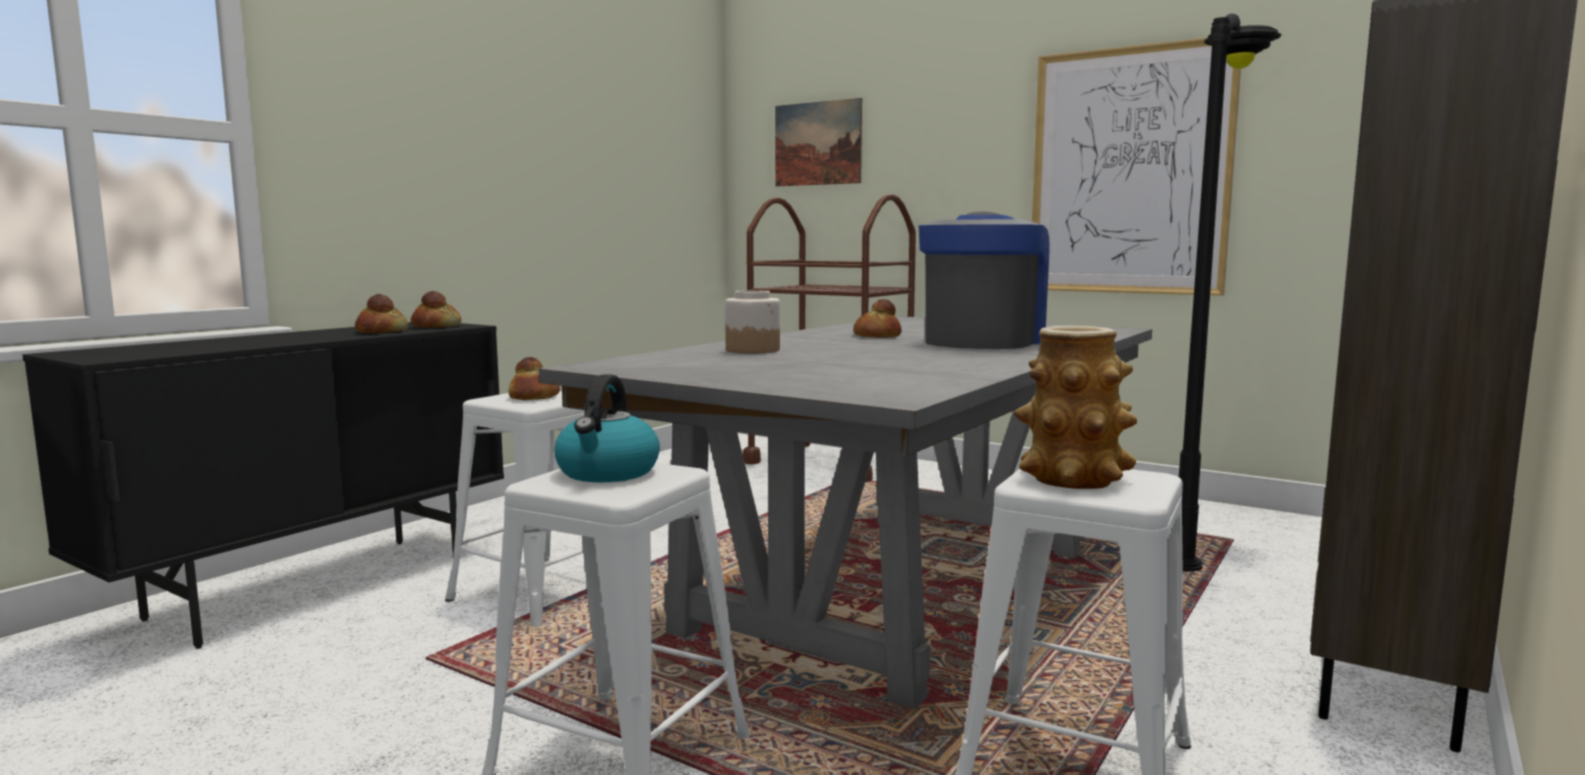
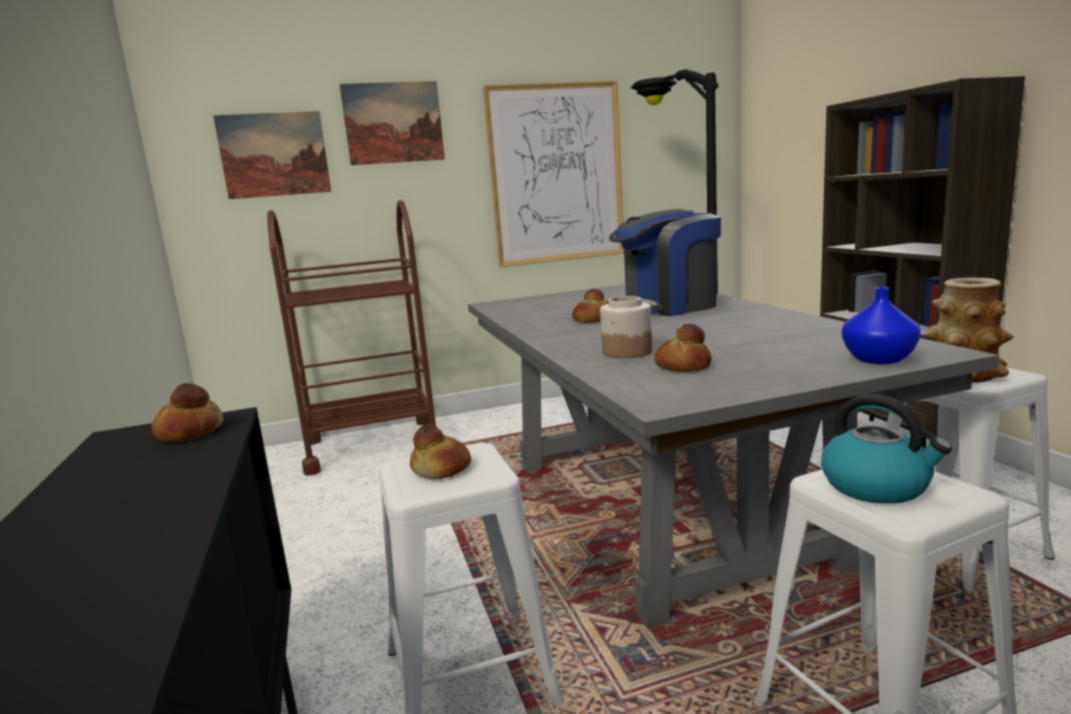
camera: 50 degrees left, 5 degrees up
(381, 331) = (173, 463): bread -> bread (682, 366)
(824, 387) = (877, 359): none -> blue vase
(931, 107) = (393, 123): none -> picture
(983, 341) = (666, 307): coffee machine -> coffee machine turned 90 degrees counterclockwise

